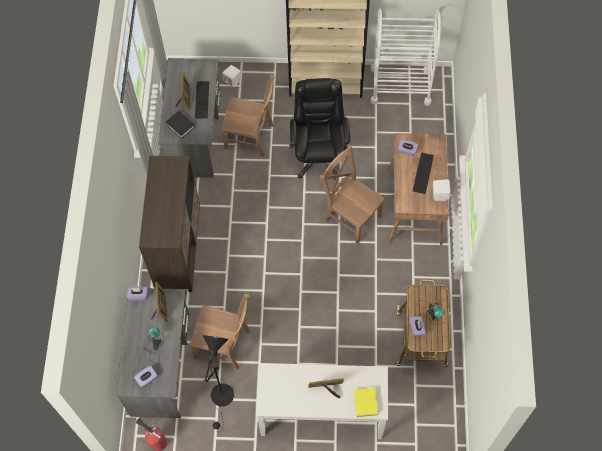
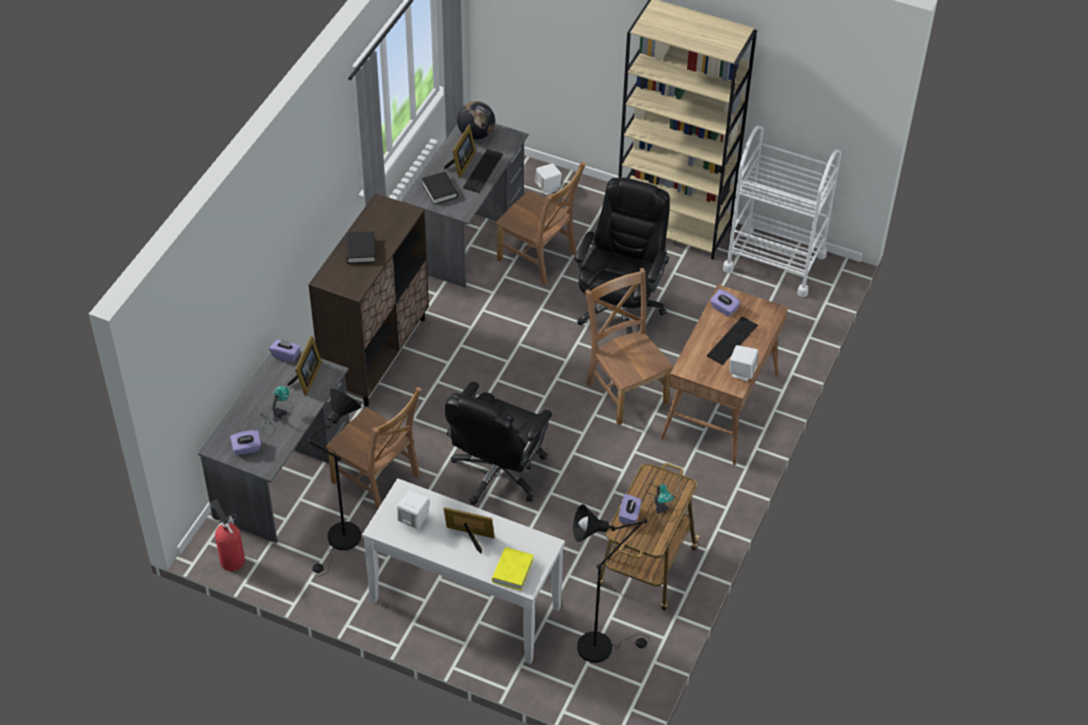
camera: 20 degrees right, 15 degrees down
(161, 206) = (360, 250): none -> black book
(184, 72) = (476, 134): none -> globe
(284, 390) = (414, 519): none -> white speaker
(298, 309) = (497, 473): none -> black office chair
(418, 407) = (601, 645): none -> black floor lamp

